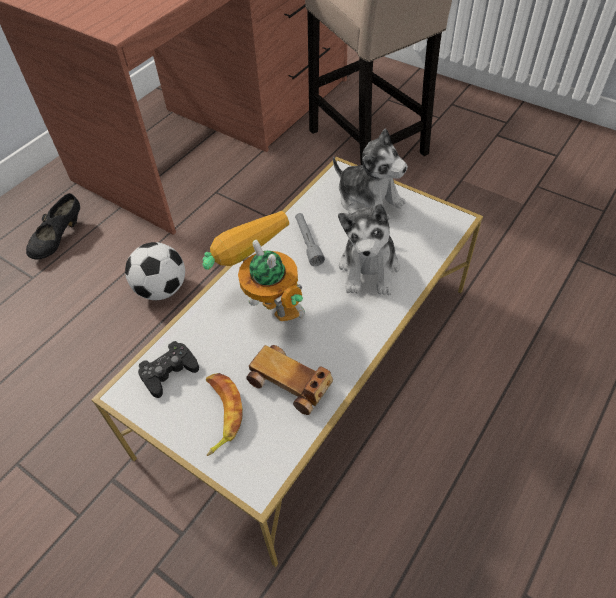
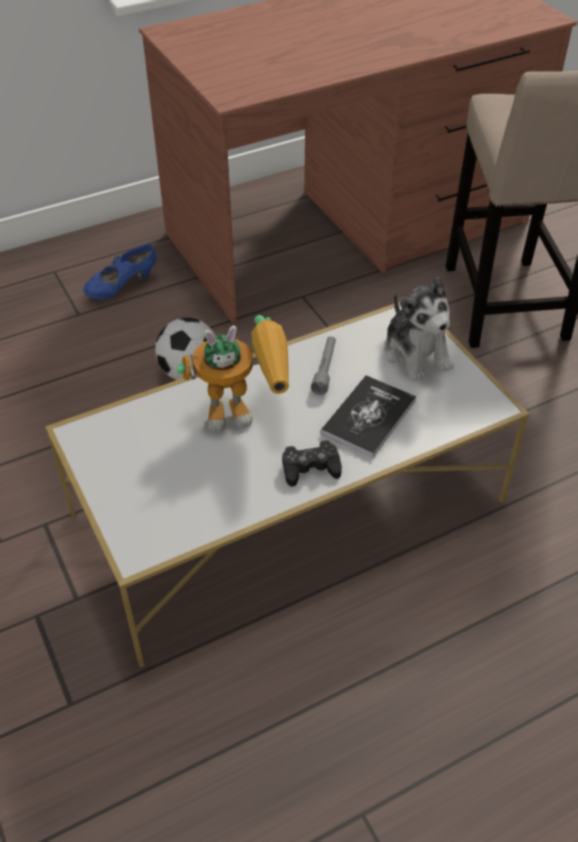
camera: 25 degrees right, 5 degrees down
(59, 240) = (122, 287): black shoe -> blue shoe
(169, 372) = (122, 432): black game controller -> black game controller (310, 468)
(220, 413) = (142, 484): banana -> none
(265, 305) = (245, 410): toy robot -> toy robot turned 90 degrees clockwise
(291, 384) = (220, 488): toy car -> none
(369, 268) = (368, 417): plush toy -> book

